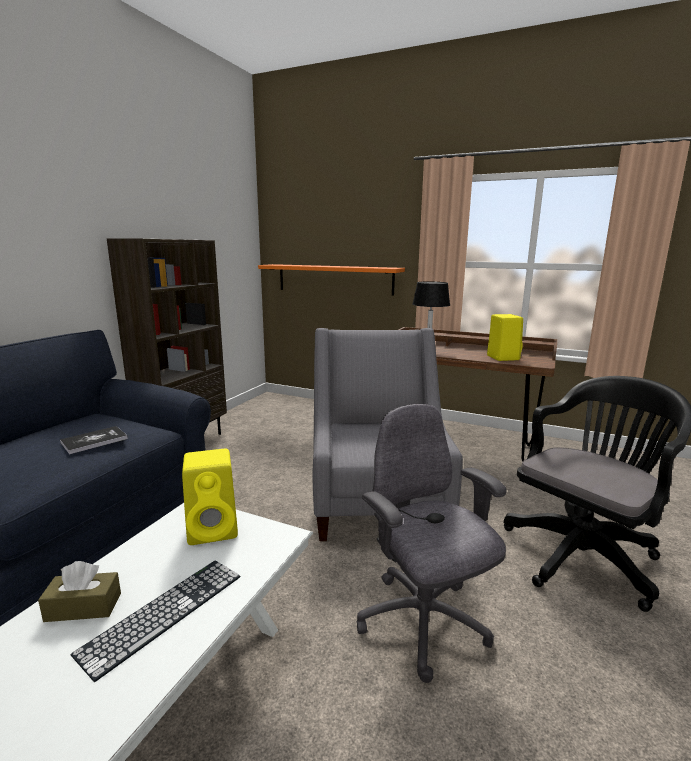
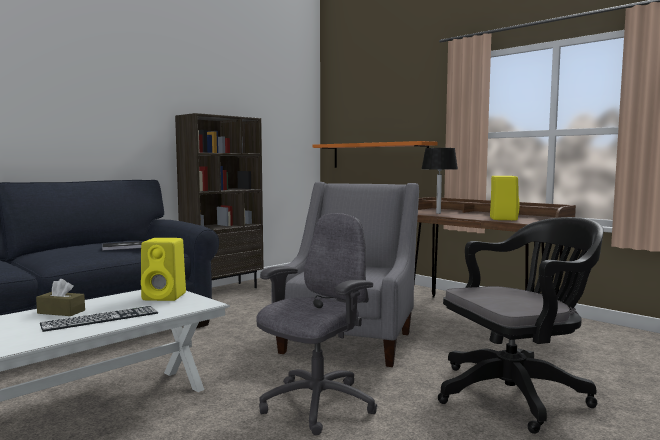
camera: 20 degrees right, 10 degrees down
(423, 624) = (316, 405): grey office chair -> grey office chair turned 45 degrees clockwise

